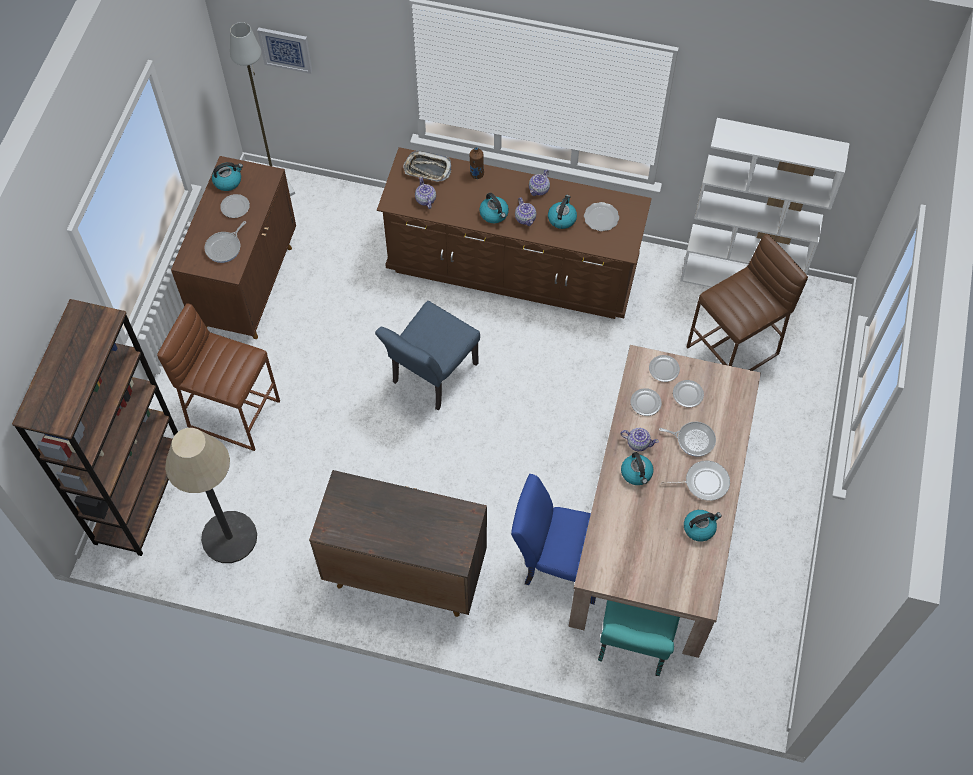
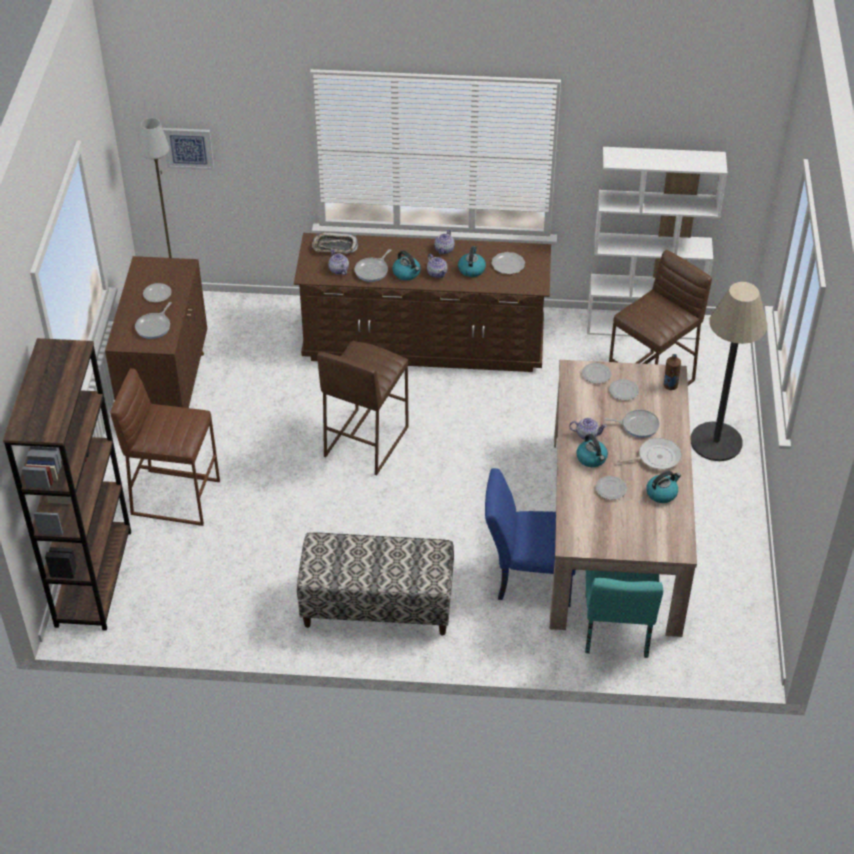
camera: 10 degrees left, 15 degrees down
(228, 181) = (145, 274): kettle -> none
(229, 537) = (193, 602): floor lamp -> floor lamp (716, 442)
(404, 572) = (377, 607): brown cabinet -> bench
(430, 377) = (365, 441): blue chair -> brown stool
(460, 205) = (373, 270): none -> frying pan
(476, 174) = (382, 244): brown bottle -> brown bottle (670, 385)
(645, 402) = (586, 402): plate -> plate (610, 489)

